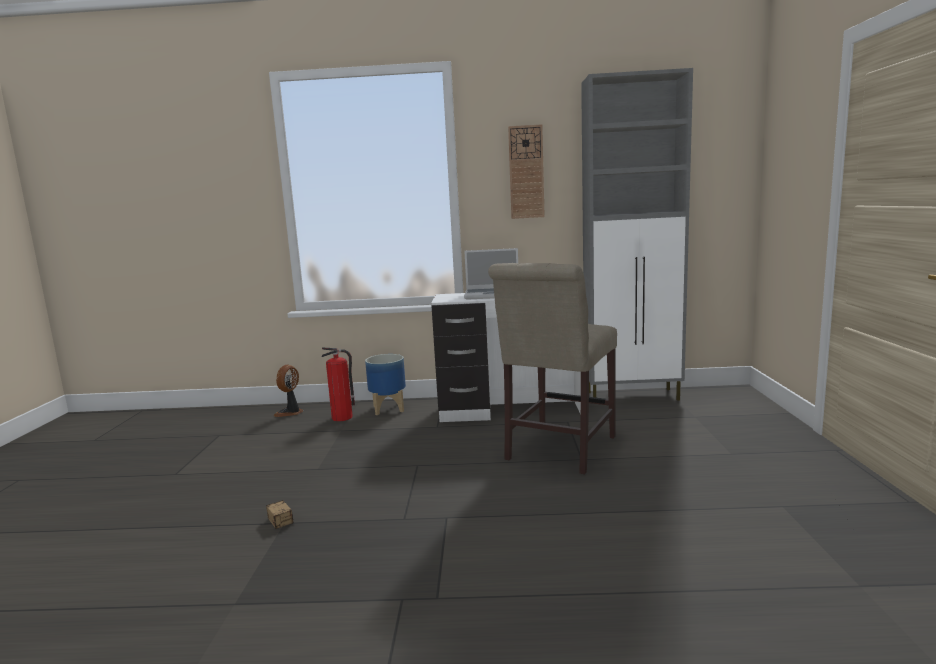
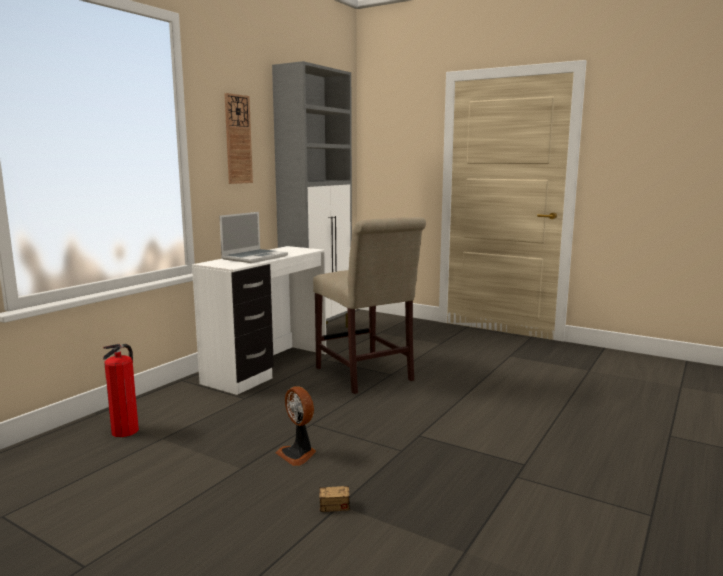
camera: 60 degrees left, 0 degrees up
(290, 412) = (36, 455): fan -> fan (298, 454)
(389, 409) = (155, 406): planter -> none

